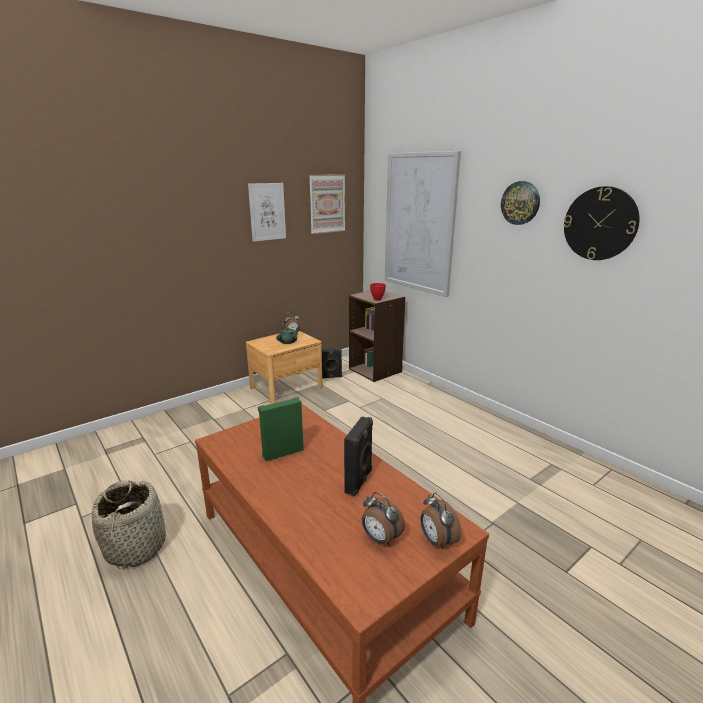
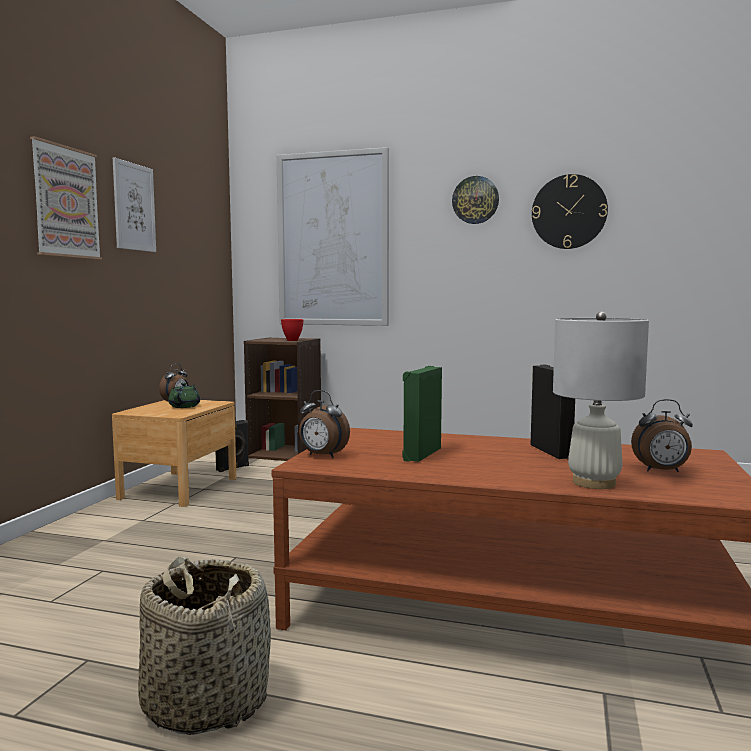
camera: 35 degrees left, 15 degrees down
(311, 531) = (593, 483): none -> white table lamp
(327, 204) = (197, 214): picture -> picture (66, 202)
(436, 541) = (703, 461): alarm clock -> alarm clock (322, 455)

